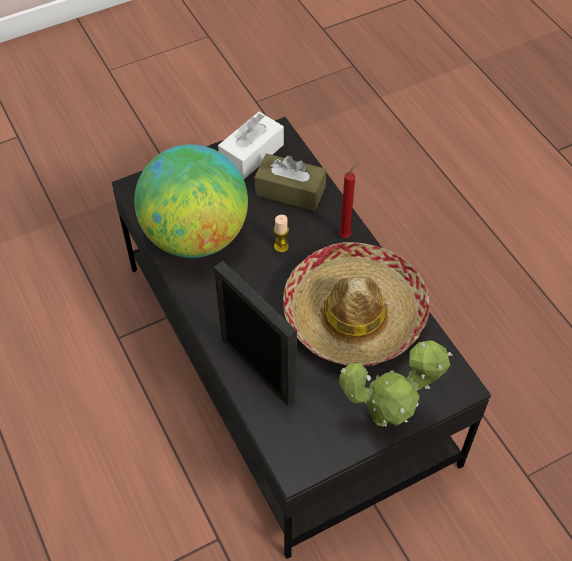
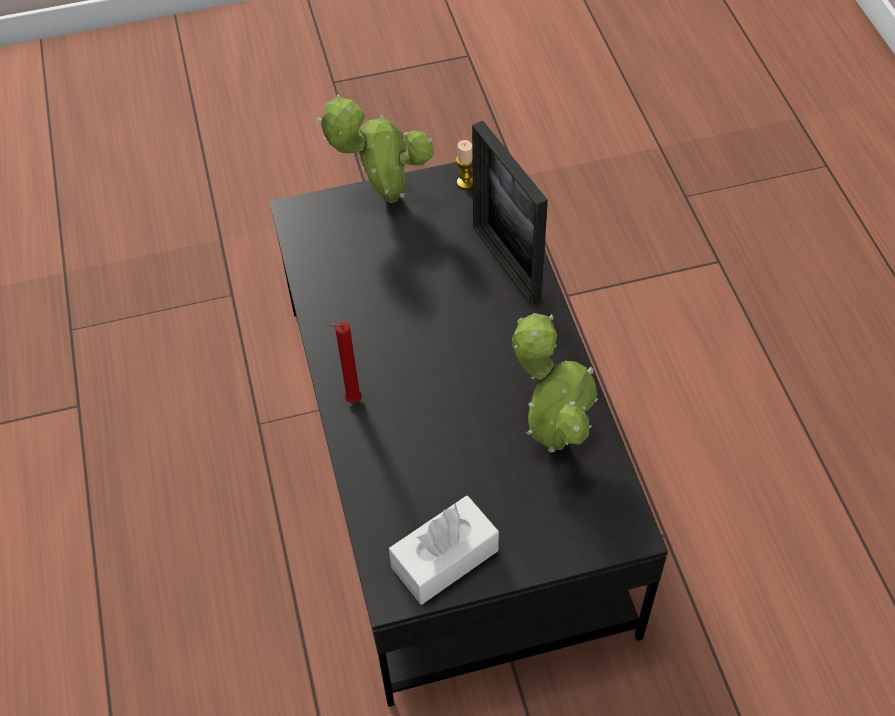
camera: 165 degrees left, 0 degrees up
(196, 236) = (551, 436): globe -> potted plant
(281, 246) = (441, 400): candle -> candle (465, 182)
(290, 191) = (405, 482): brown tissue box -> none
(354, 314) = (379, 301): hat -> none

